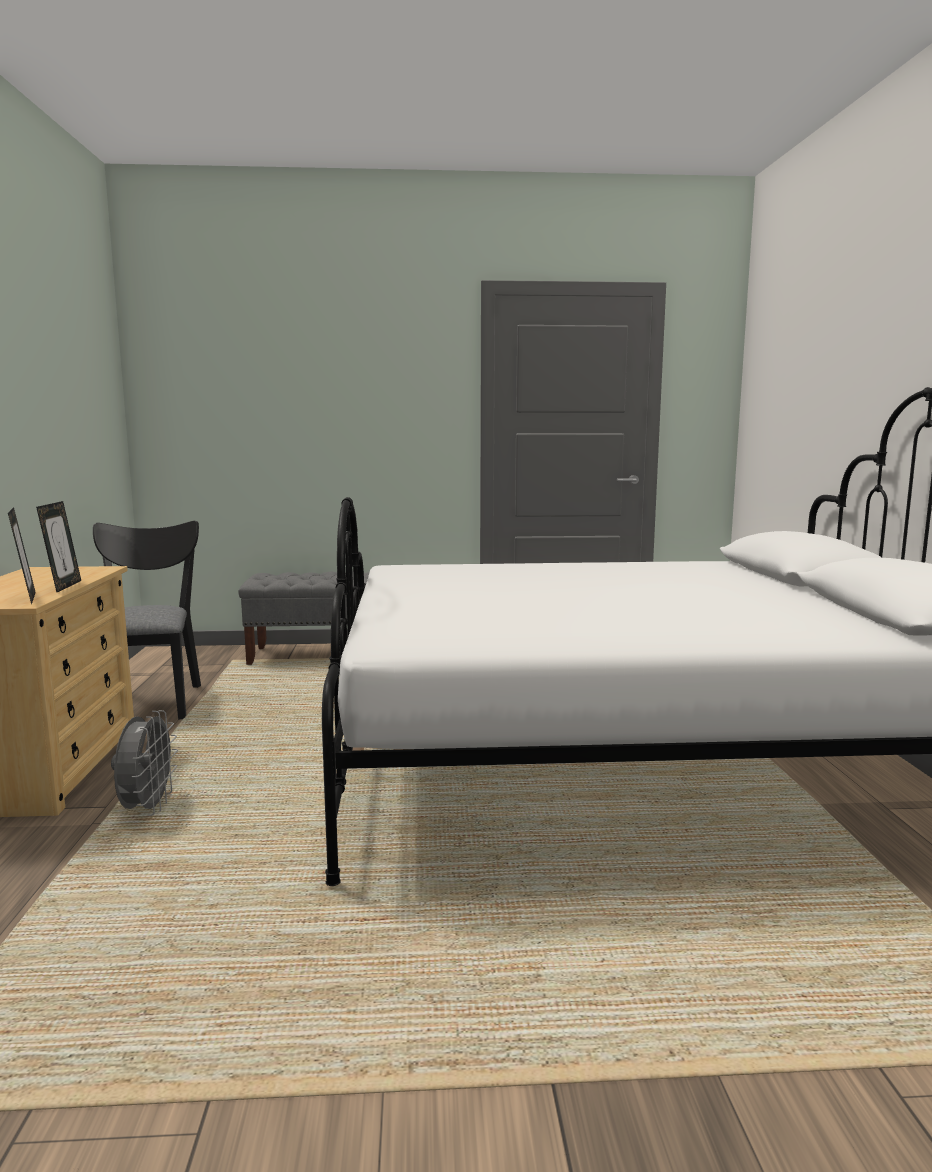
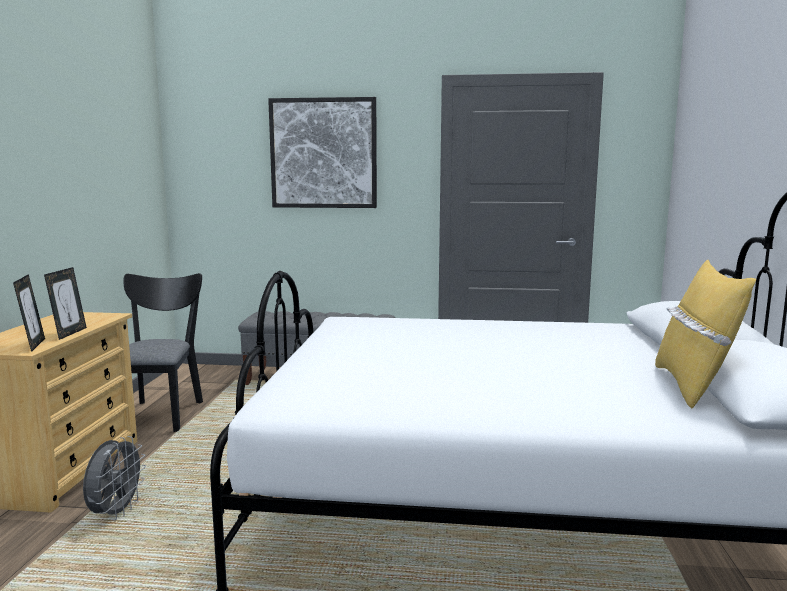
camera: 10 degrees right, 0 degrees up
(336, 374) = (323, 153): none -> picture
(831, 607) = (693, 386): none -> yellow pillow

